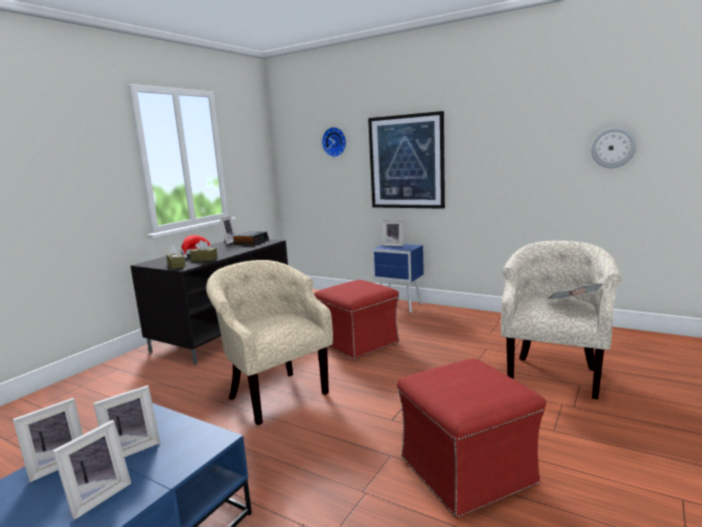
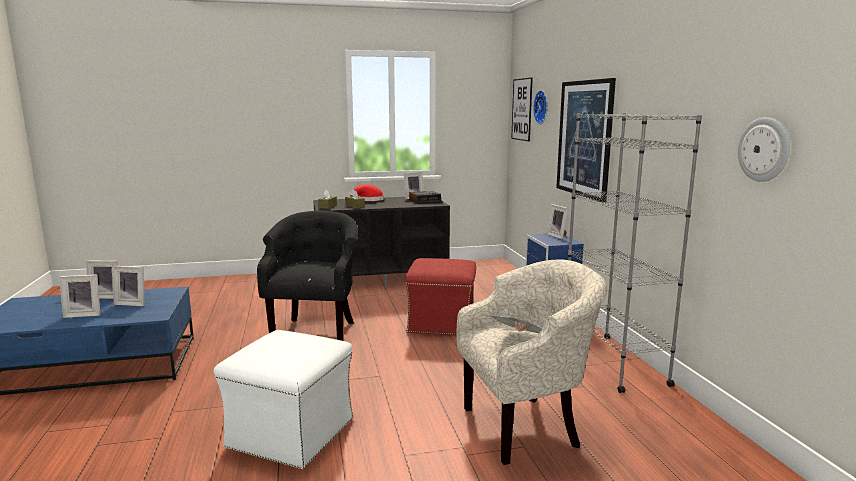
camera: 45 degrees right, 0 degrees up
(274, 394) = (316, 329): beige armchair -> black armchair
(298, 146) = (522, 109): none -> picture
(467, 472) = (290, 434): red ottoman -> white ottoman
(499, 320) = (612, 362): none -> grey bookcase

